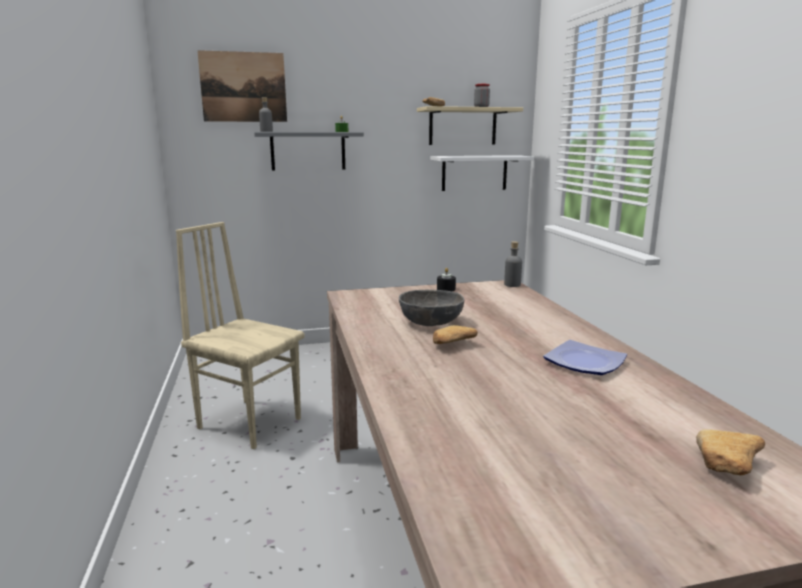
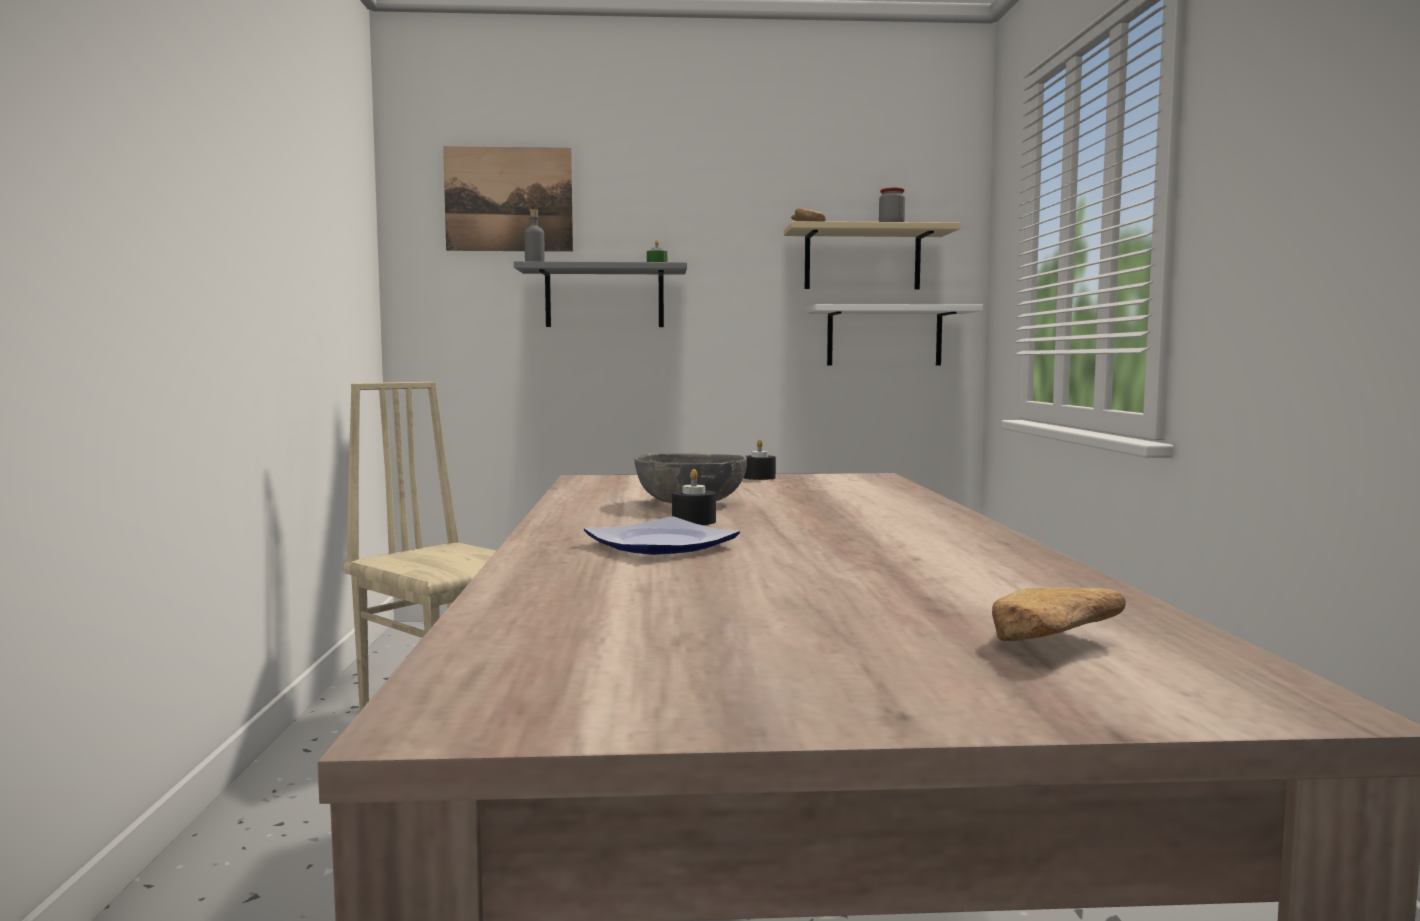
camera: 10 degrees right, 10 degrees down
(450, 345) = (693, 521): bread -> black candle
(512, 285) = (881, 476): grey bottle -> none
(586, 363) = (914, 543): plate -> plate (664, 545)

